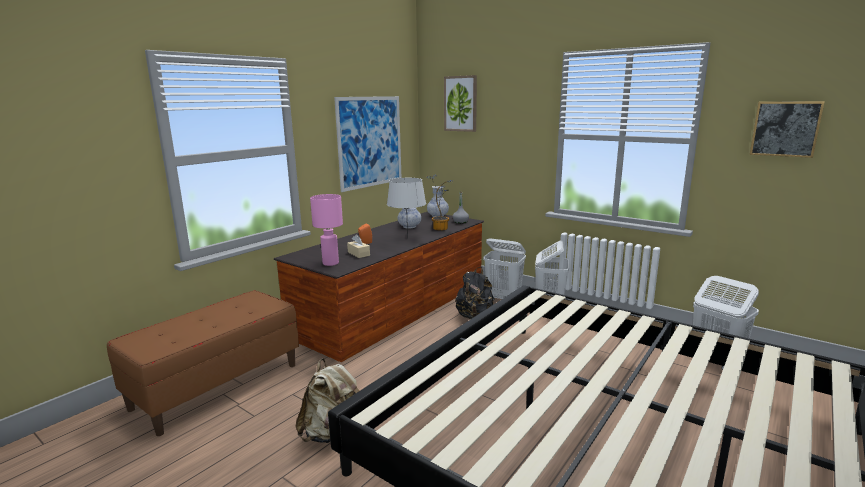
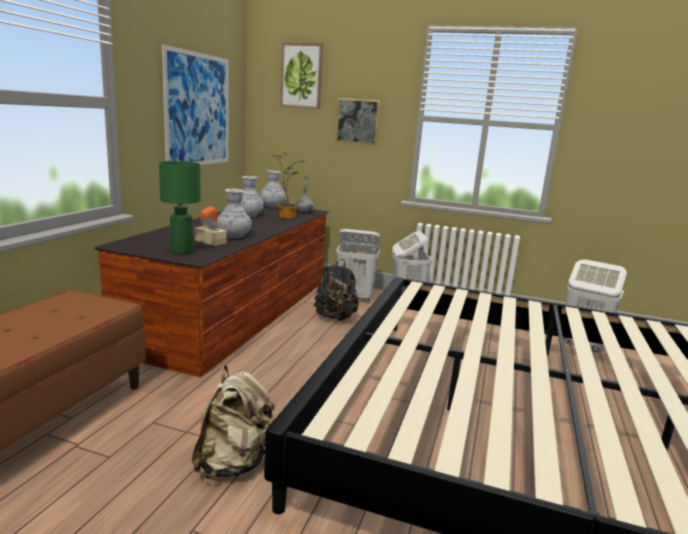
camera: 20 degrees left, 0 degrees up
(331, 263) = (182, 251): pink table lamp -> green table lamp
(381, 248) = (234, 236): none -> vase
(407, 238) = (257, 226): grey table lamp -> none
(785, 129) = (642, 118): picture -> picture (357, 121)

